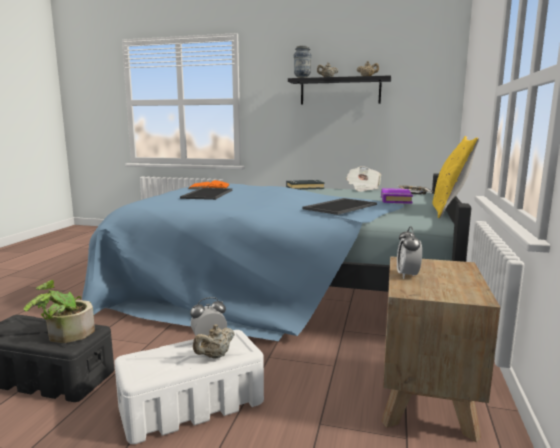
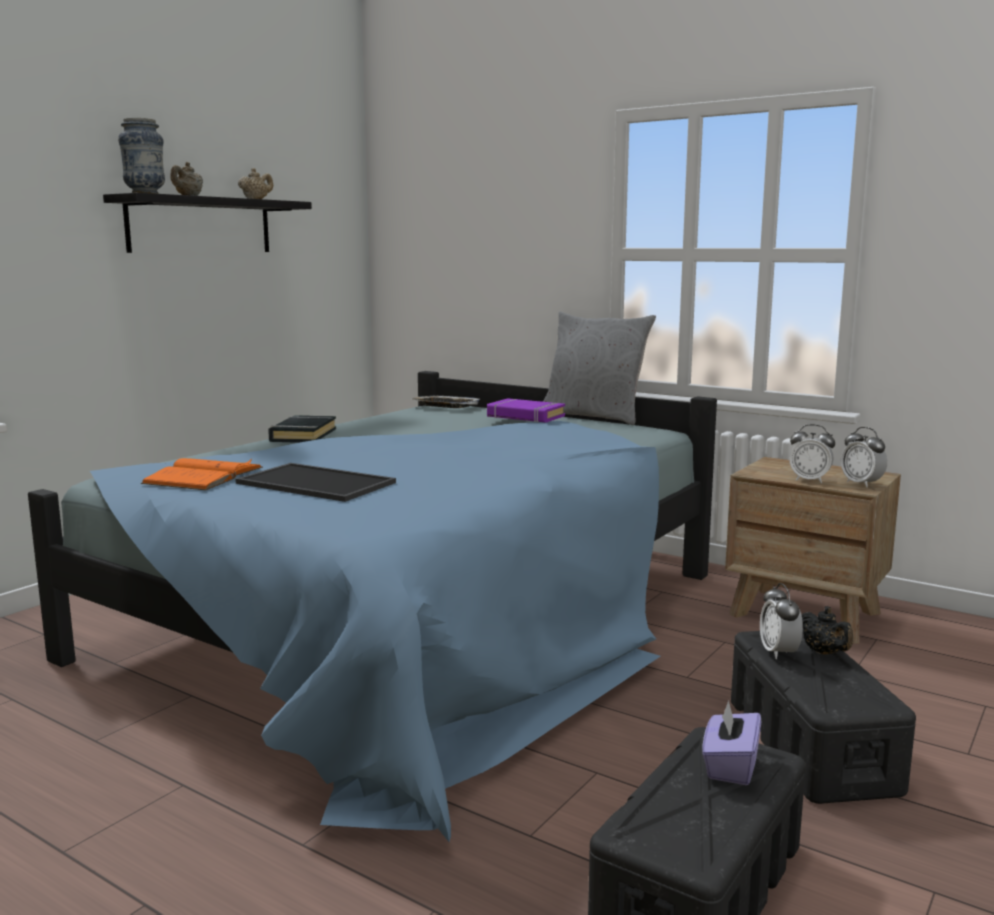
camera: 70 degrees left, 0 degrees up
(64, 334) = (730, 766): potted plant -> purple tissue box
(191, 405) = (811, 746): white storage box -> black storage box
(215, 356) = (824, 653): beige teapot -> black teapot
(340, 206) = (558, 438): tray -> none
(363, 188) = (371, 416): newspaper -> none
(423, 291) = (861, 484): none -> alarm clock
(450, 211) = (594, 417): yellow pillow -> grey pillow

